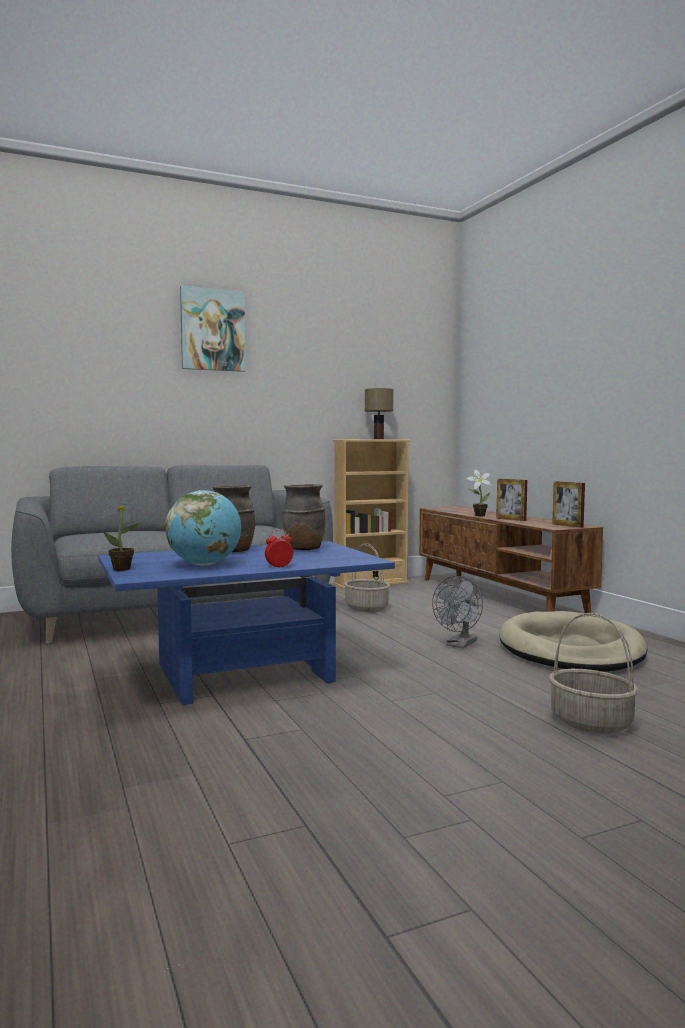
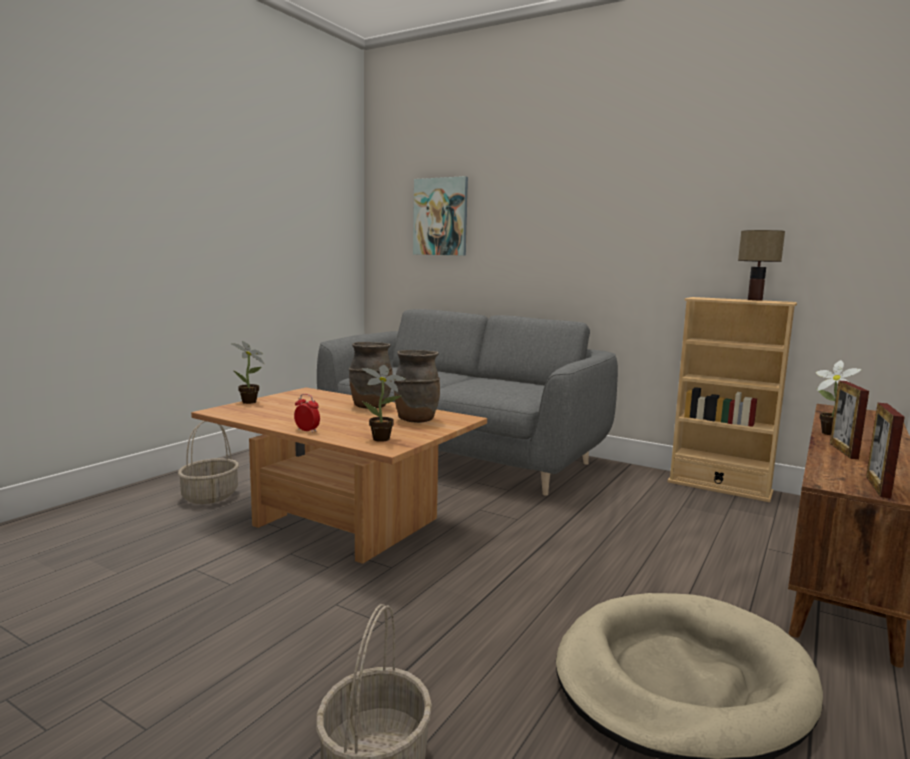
camera: 55 degrees right, 5 degrees up
(205, 565) = (292, 413): globe -> none
(212, 330) = (561, 173): picture -> picture (441, 217)
(243, 675) = (341, 523): blue coffee table -> brown coffee table
(345, 558) = (384, 439): none -> potted plant
(367, 608) = (621, 511): basket -> basket (210, 496)
(459, 645) = (571, 594): grey fan -> none

